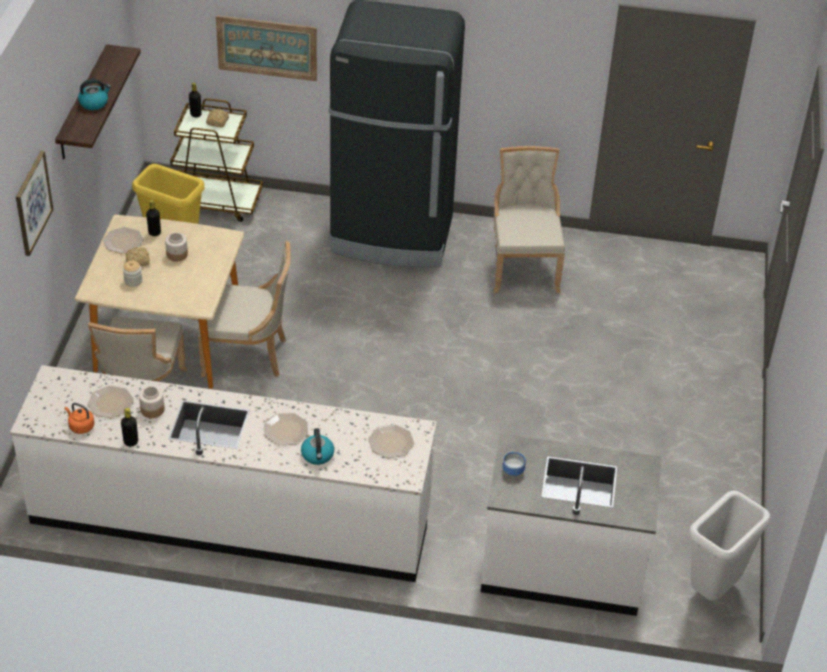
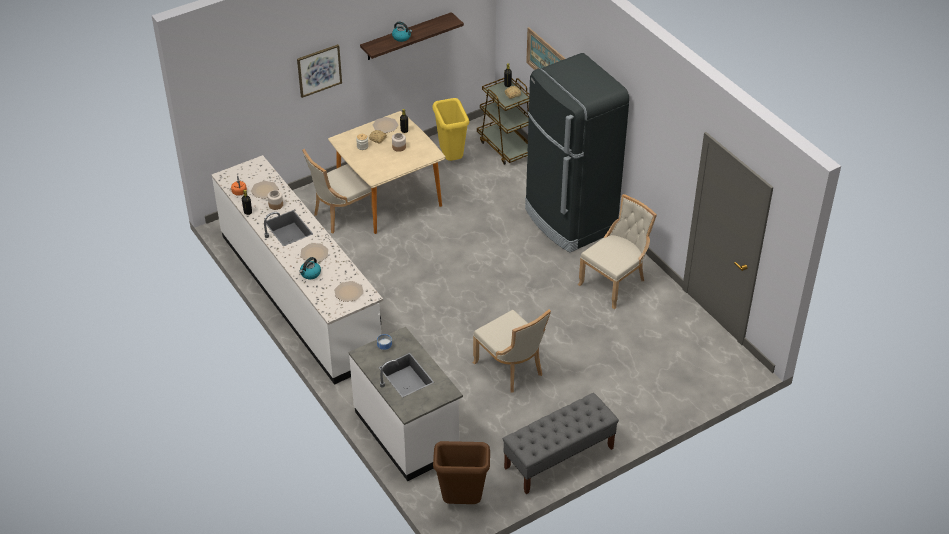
camera: 50 degrees right, 0 degrees up
(248, 355) = (413, 230): beige chair -> beige chair (511, 369)
(714, 591) = (461, 503): white trash can -> brown trash can
(726, 472) = (558, 458): none -> grey bench

